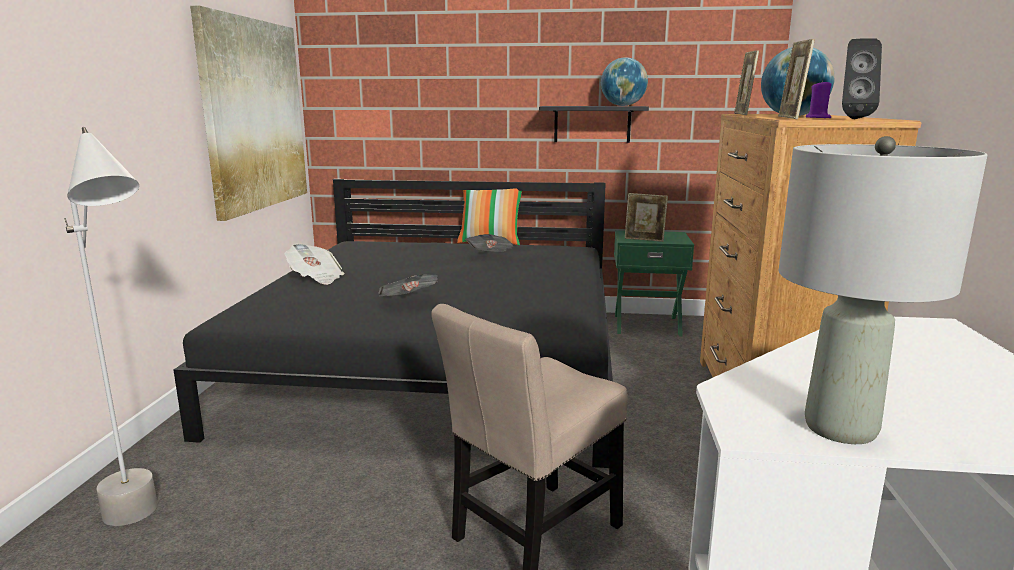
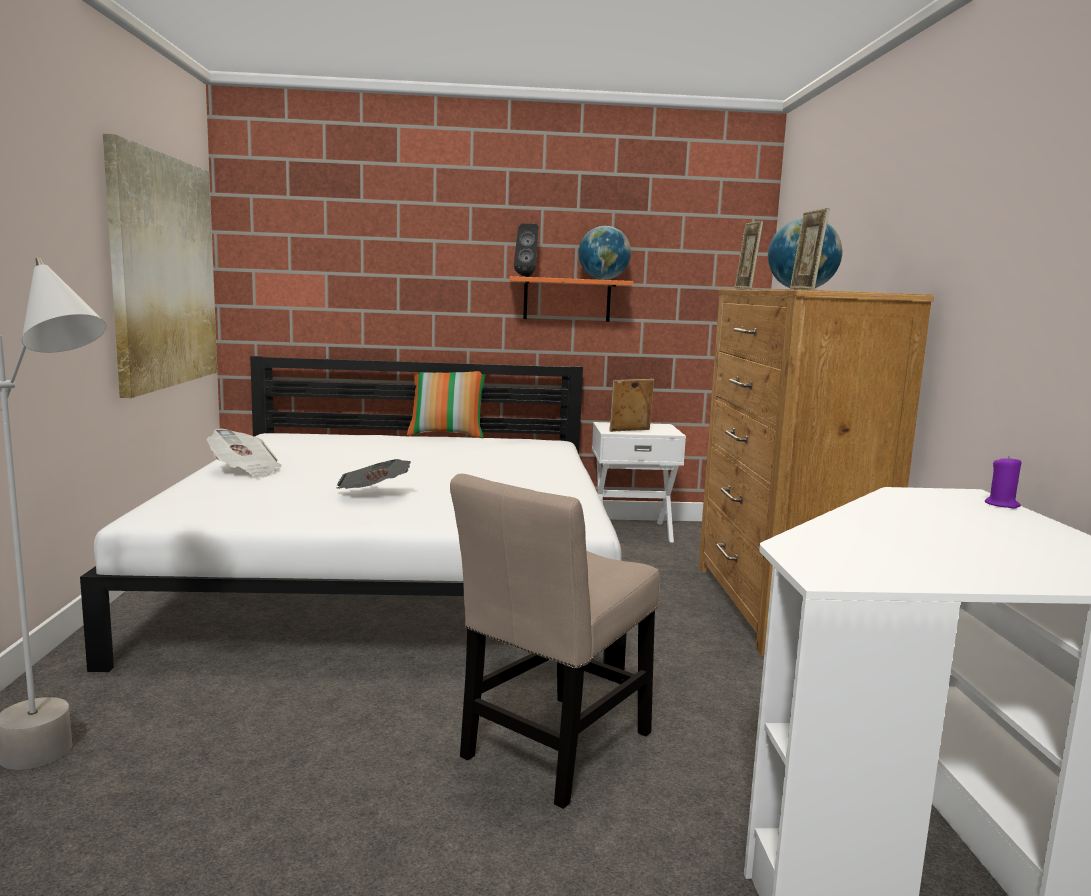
camera: 10 degrees left, 5 degrees down
(440, 363) = (397, 576): black bed -> white bed
(490, 257) = (454, 449): newspaper -> none
(592, 124) = (567, 299): black shelf -> orange shelf
(644, 240) = (630, 431): picture frame -> picture frame turned 150 degrees clockwise
(647, 324) = (631, 531): green nightstand -> white nightstand
(818, 118) = (830, 290): purple candle -> purple candle (1002, 505)
(839, 428) = (909, 572): grey table lamp -> none
(853, 119) = (867, 291): black speaker -> black speaker (527, 277)

